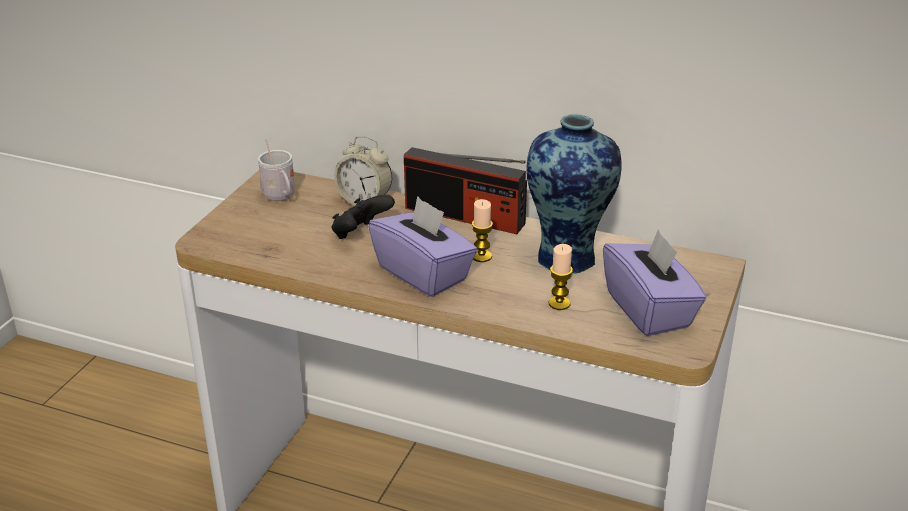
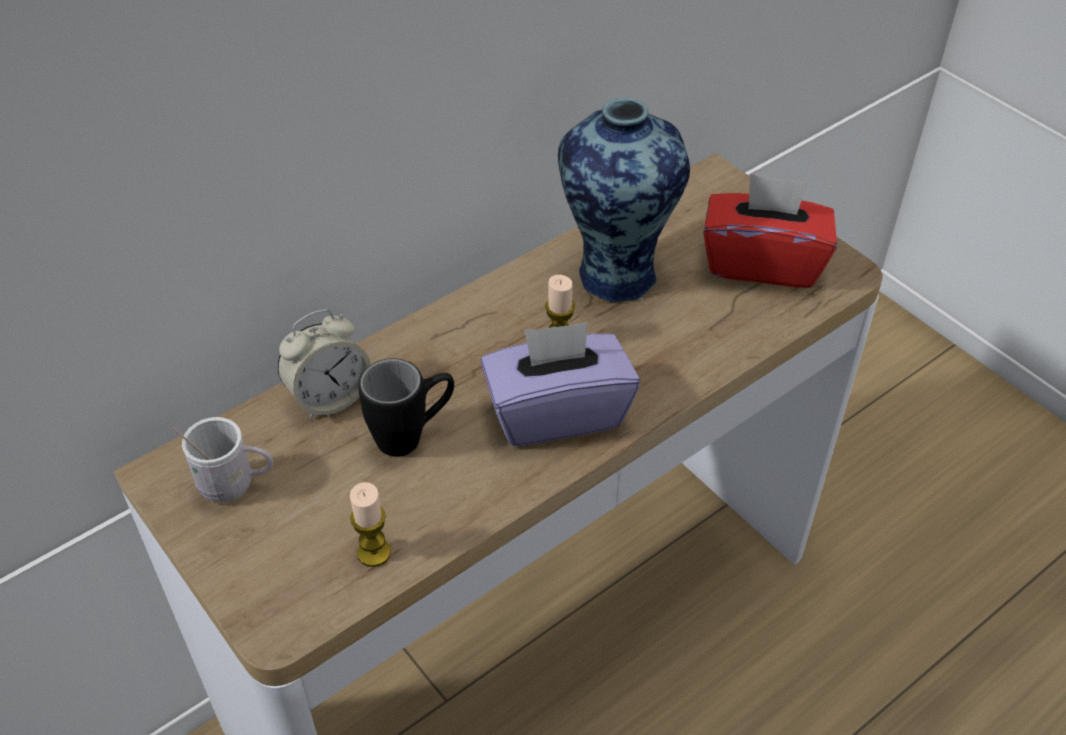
camera: 60 degrees left, 15 degrees up
(360, 234) = (413, 435): black game controller -> black mug
(465, 216) = (453, 318): radio -> none
(559, 303) = (704, 324): candle -> candle (374, 553)
(649, 310) = (762, 262): purple tissue box -> red tissue box

